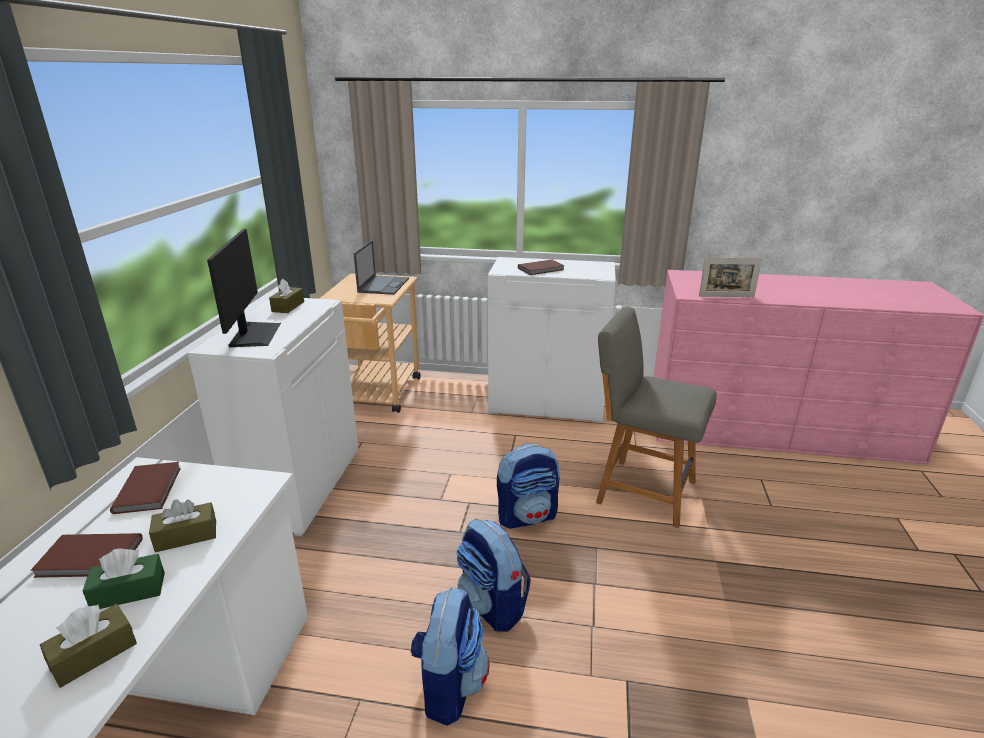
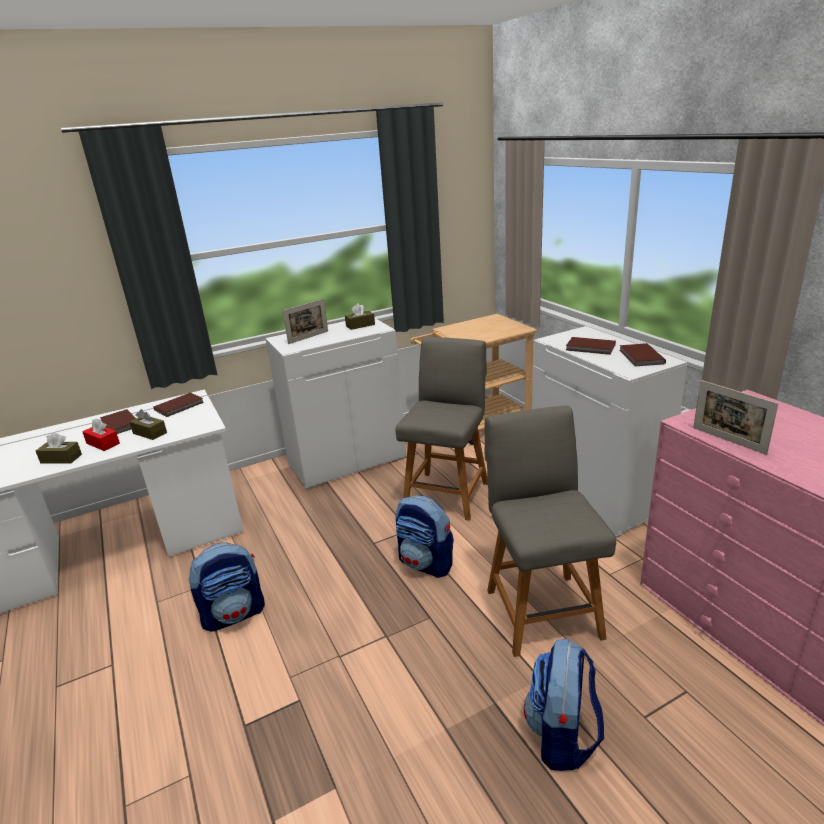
camera: 55 degrees right, 0 degrees up
(129, 591) = (103, 443): green tissue box -> red tissue box
(254, 334) = (308, 337): monitor -> picture frame
(383, 285) = (496, 329): laptop -> none
(448, 458) = (447, 493): none -> grey chair
(492, 606) = (315, 596): backpack -> backpack (562, 736)
(585, 266) = (640, 357): none -> brown book

